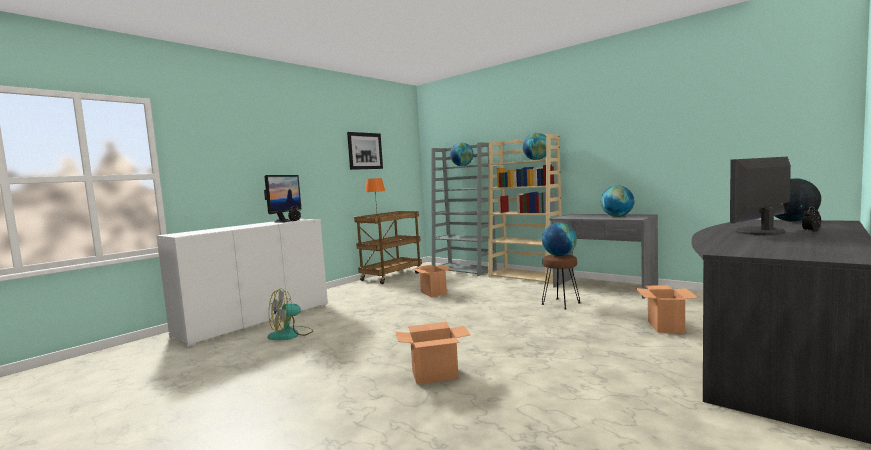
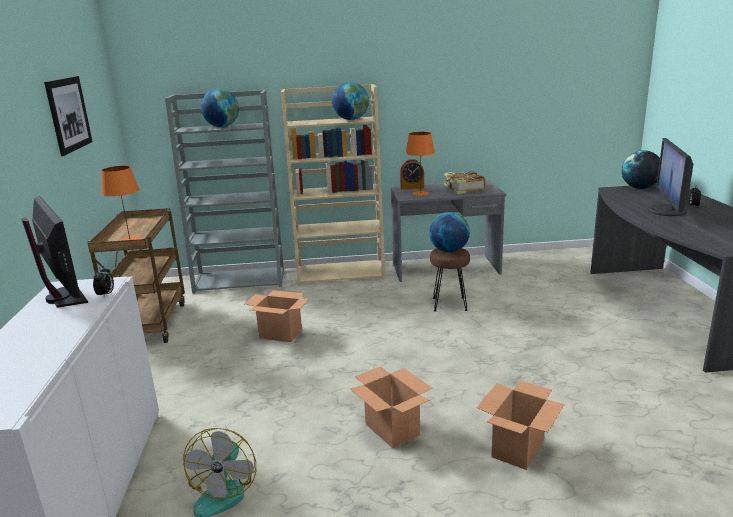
camera: 45 degrees left, 15 degrees up
(577, 216) = (420, 193): none -> orange table lamp
(581, 214) = (412, 187): none -> alarm clock
(617, 216) = (463, 189): globe -> book
(665, 326) = (569, 304): cardboard box -> cardboard box (391, 429)

